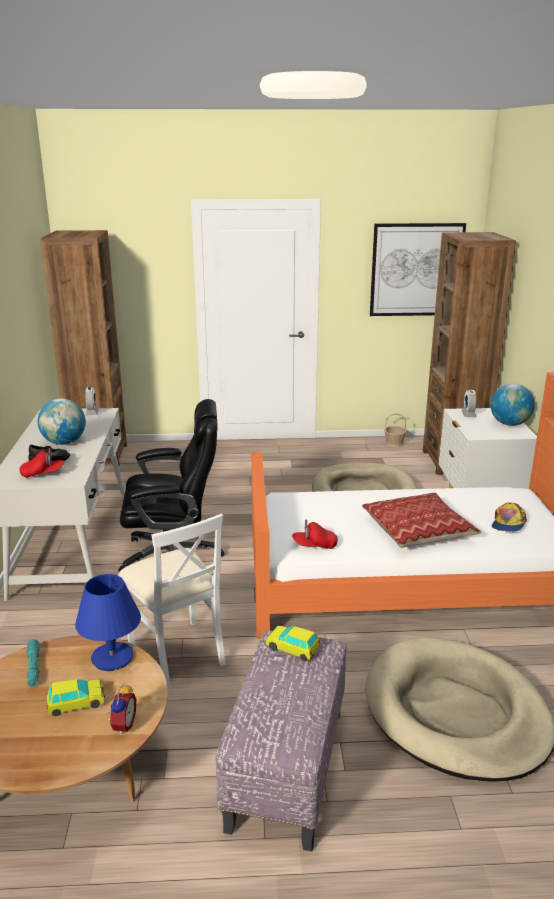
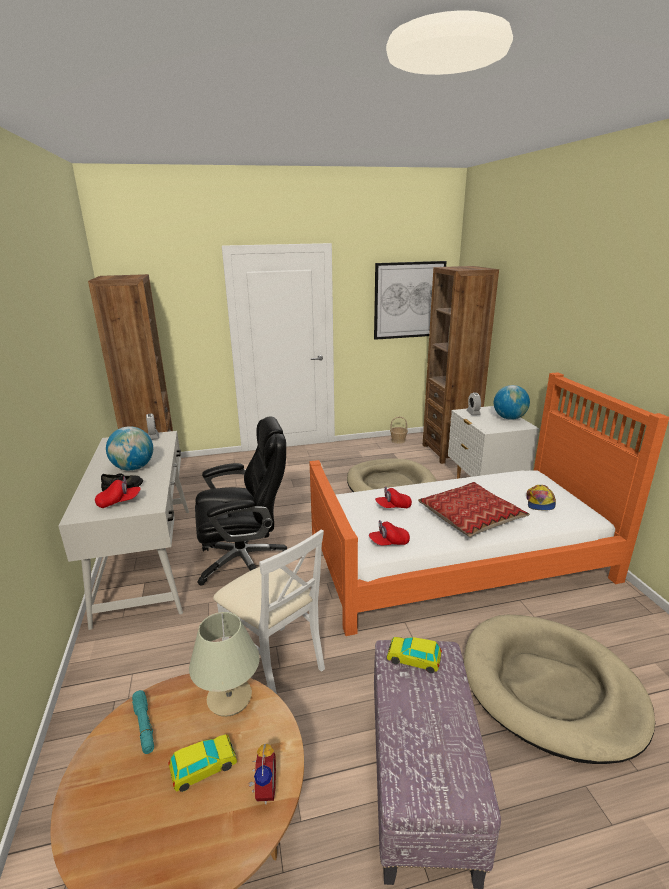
camera: 10 degrees left, 0 degrees up
(112, 657) = (229, 697): blue table lamp -> beige table lamp
(335, 511) = (393, 507): none -> red cap

